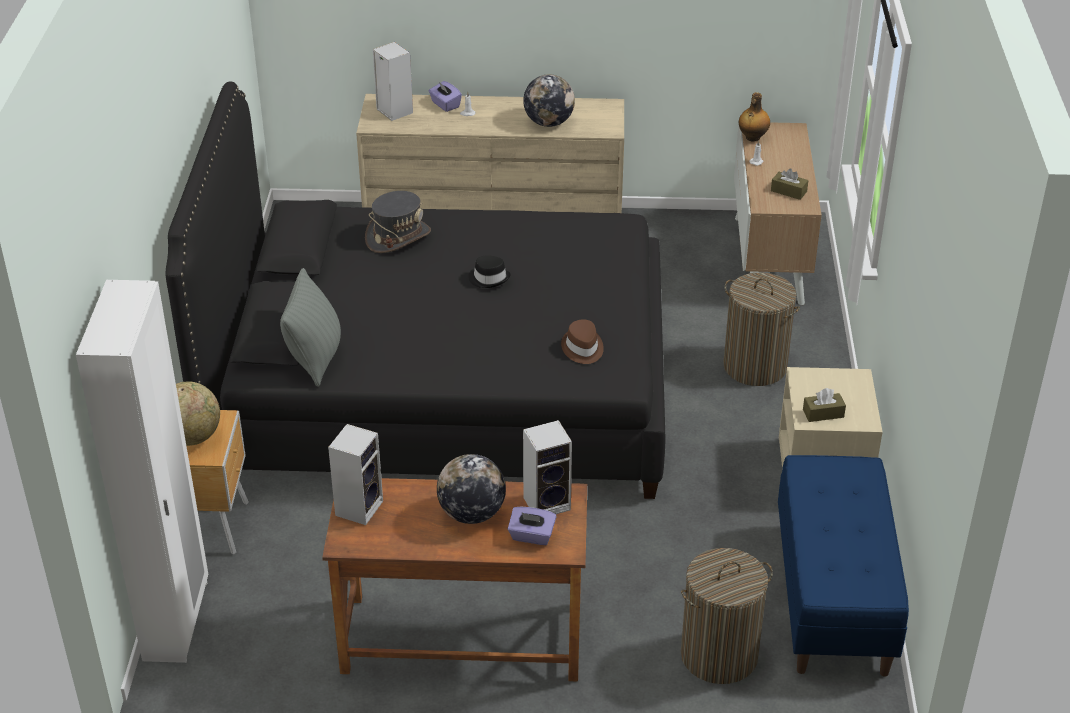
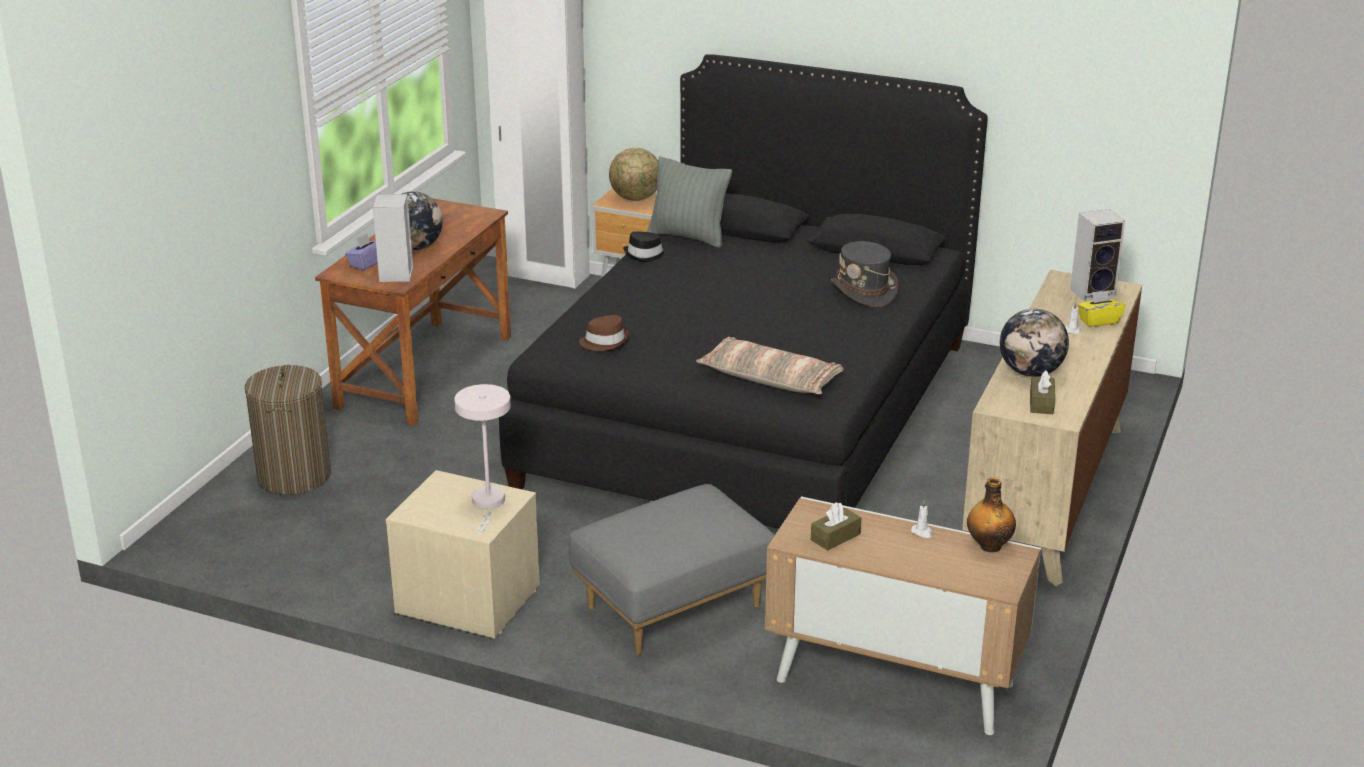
camera: 110 degrees right, 10 degrees down
(359, 507) = (465, 213): speaker -> none
(445, 105) = (1098, 321): purple tissue box -> yellow tissue box
(489, 278) = (759, 321): black hat -> black hat (646, 255)
(588, 254) = (770, 379): none -> pillow
(754, 366) = (673, 606): laundry basket -> grey ottoman
(821, 385) = (488, 503): none -> white table lamp
(823, 413) = (443, 492): brown tissue box -> brown tissue box (1041, 403)
(834, 598) = (296, 552): blue bench -> none

